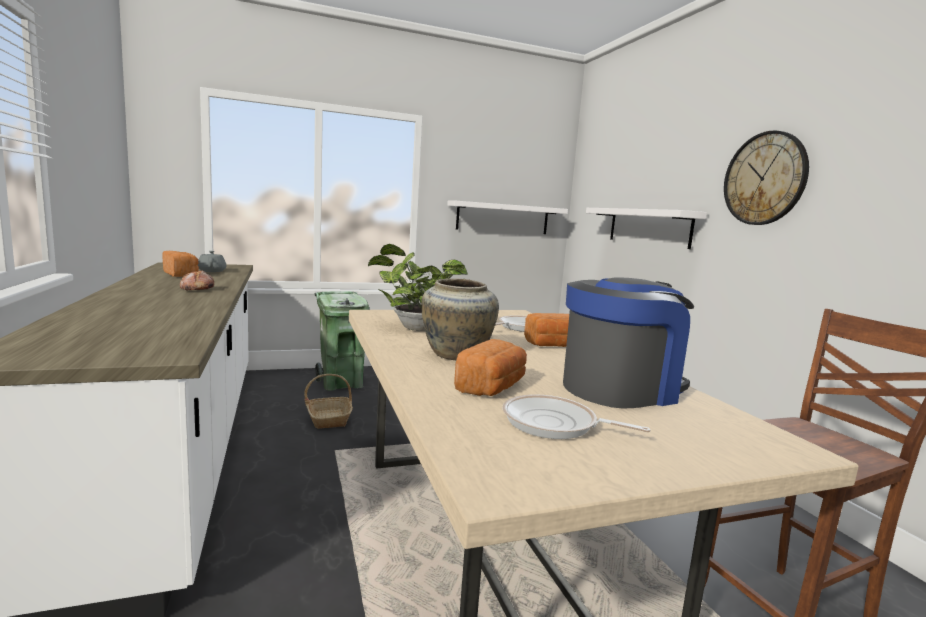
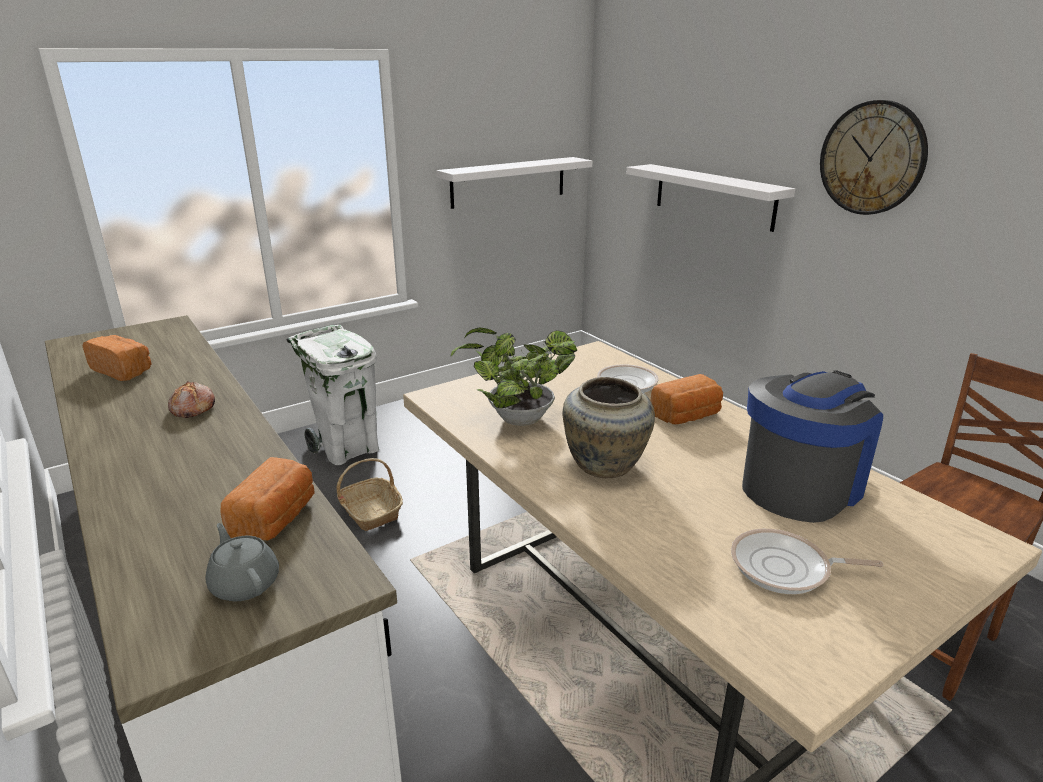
camera: 15 degrees left, 15 degrees up
(212, 271) = (154, 349): grey teapot -> grey teapot (245, 583)
(341, 383) = (347, 449): green trash can -> white trash can
(492, 387) = (687, 520): bread -> bread (276, 519)

